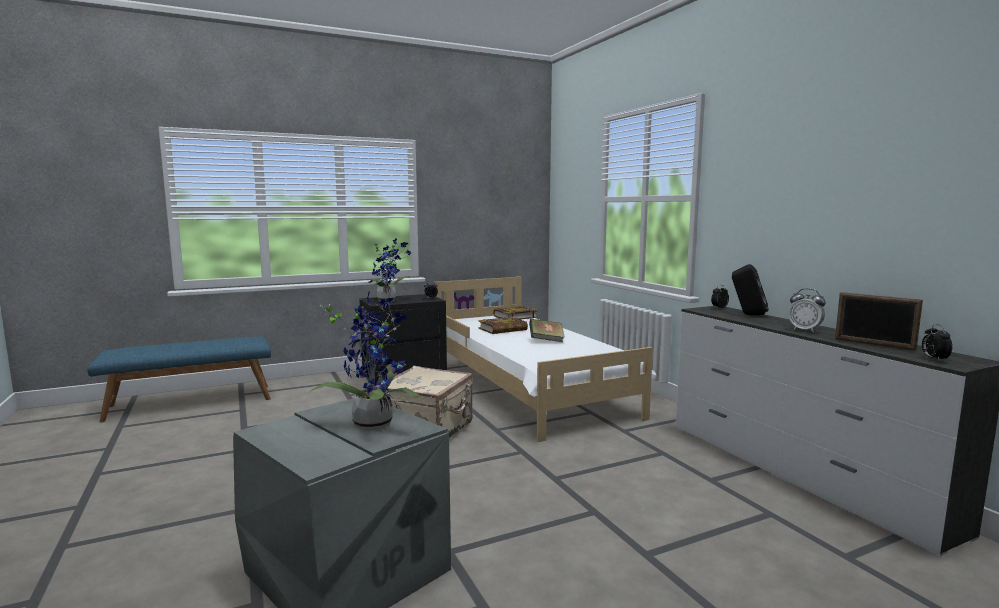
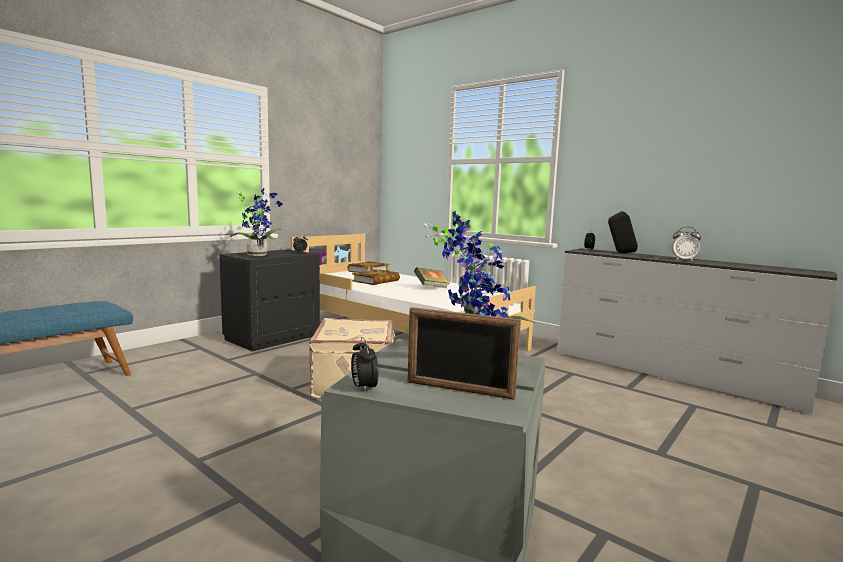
camera: 25 degrees left, 0 degrees up
(874, 344) = (745, 266): picture frame -> picture frame (459, 390)
(934, 359) = (801, 272): alarm clock -> alarm clock (363, 388)

